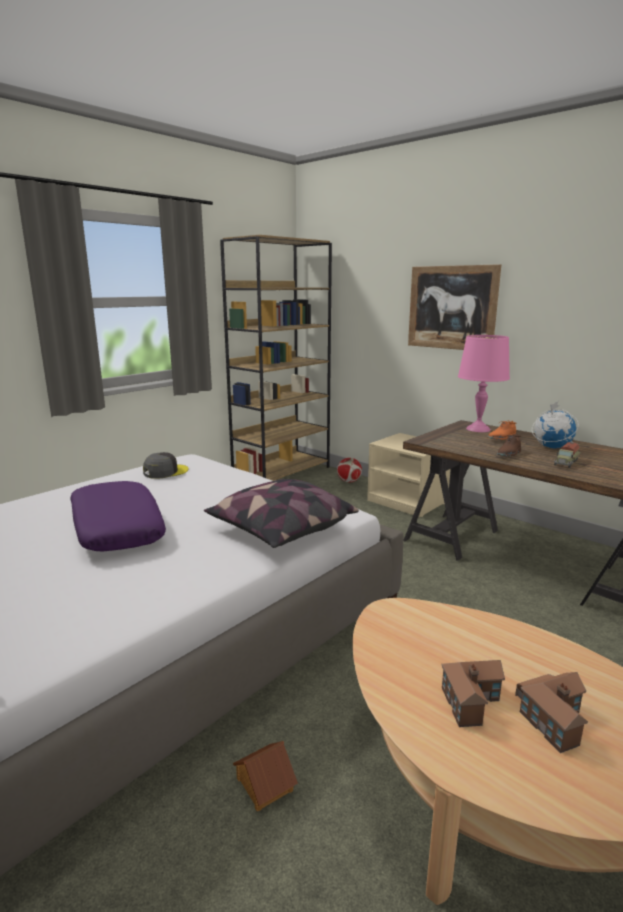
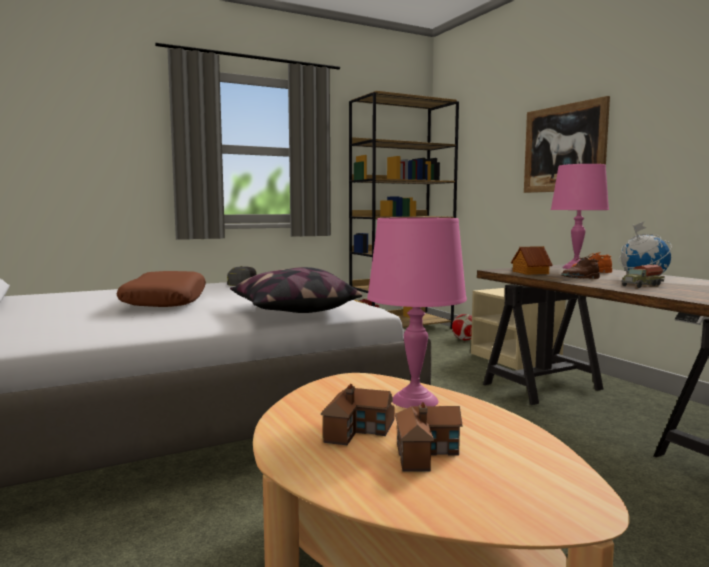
camera: 20 degrees right, 10 degrees down
(116, 528) = (165, 302): purple pillow -> brown pillow
(264, 784) = (193, 514): toy house -> toy house (530, 272)
(471, 635) = (414, 400): none -> pink table lamp

